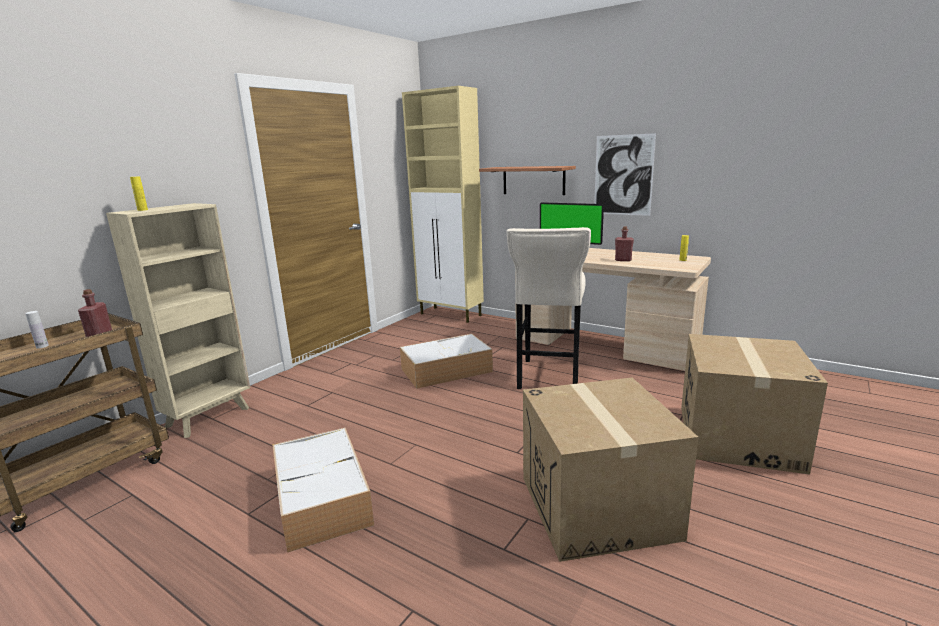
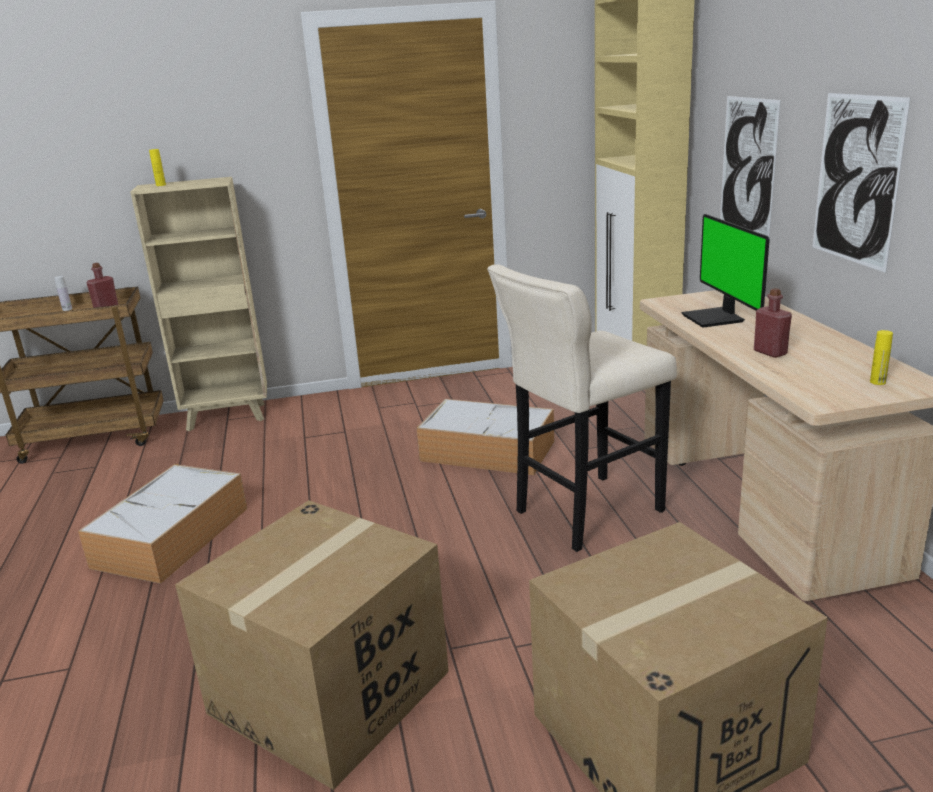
camera: 45 degrees right, 5 degrees up
(533, 180) = (748, 166): shelf -> picture

